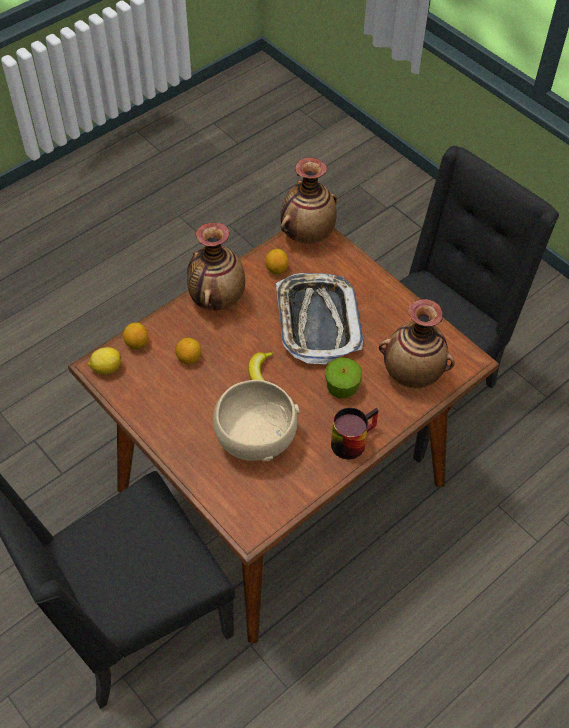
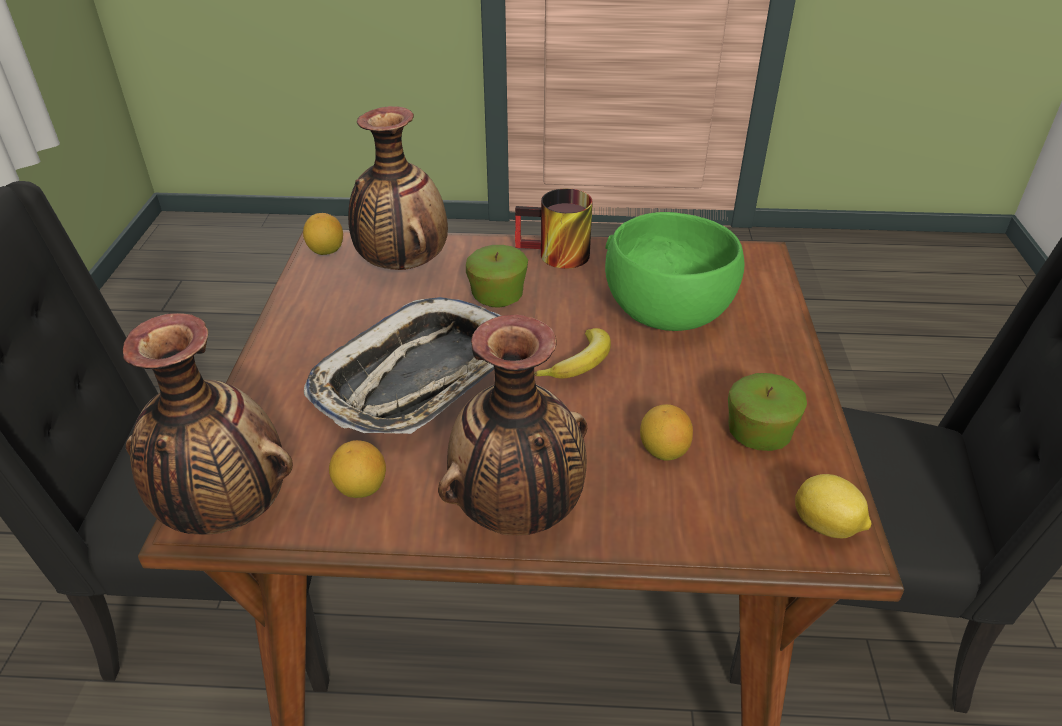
camera: 135 degrees left, 15 degrees down
(137, 343) = (735, 532): lemon -> lemon (326, 251)
(158, 393) = (758, 436): none -> apple
(255, 438) = (667, 314): beige bowl -> green bowl

